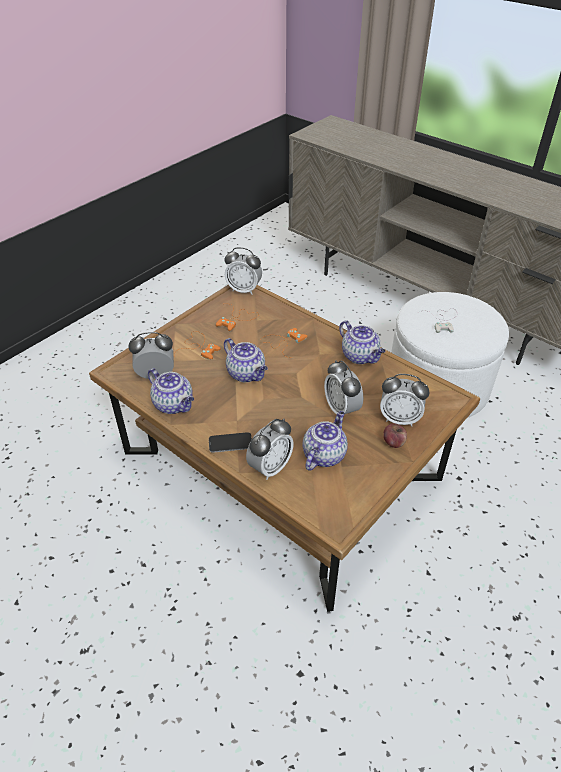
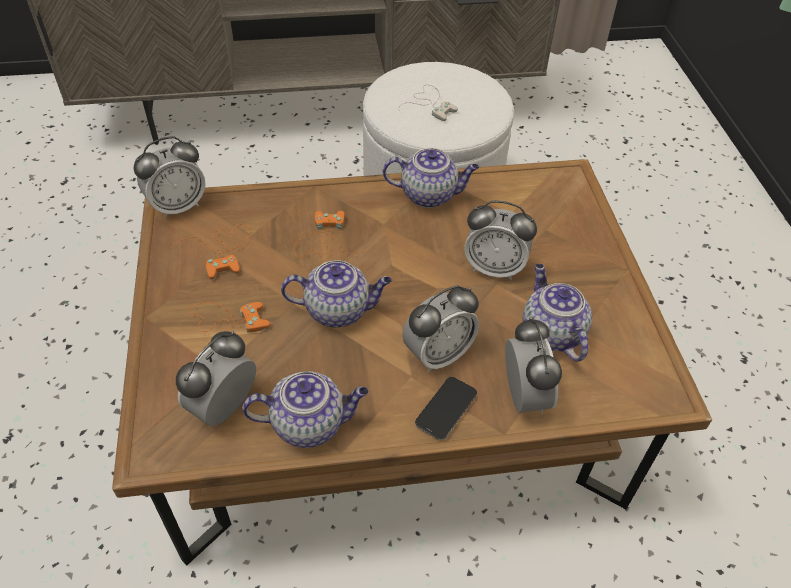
camera: 50 degrees left, 5 degrees up
(394, 442) = (587, 263): apple -> none
(399, 418) = (557, 234): alarm clock -> alarm clock (438, 355)

